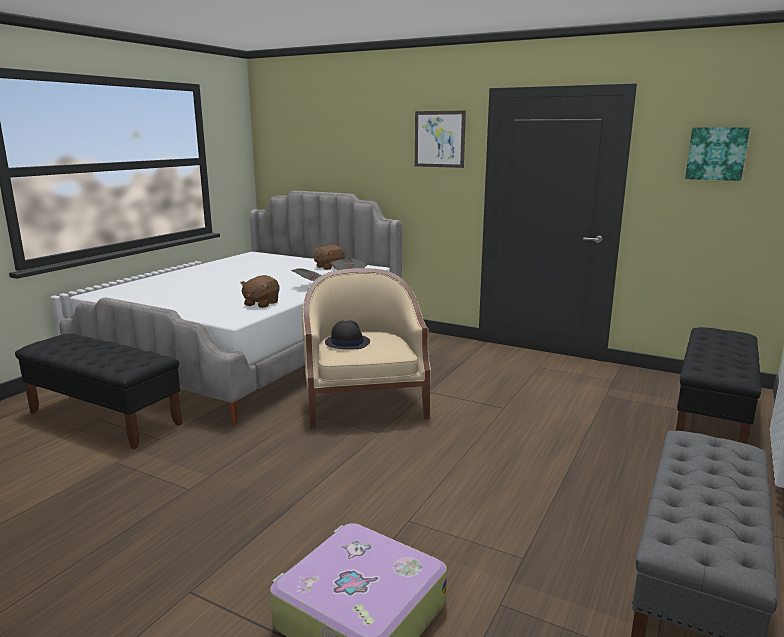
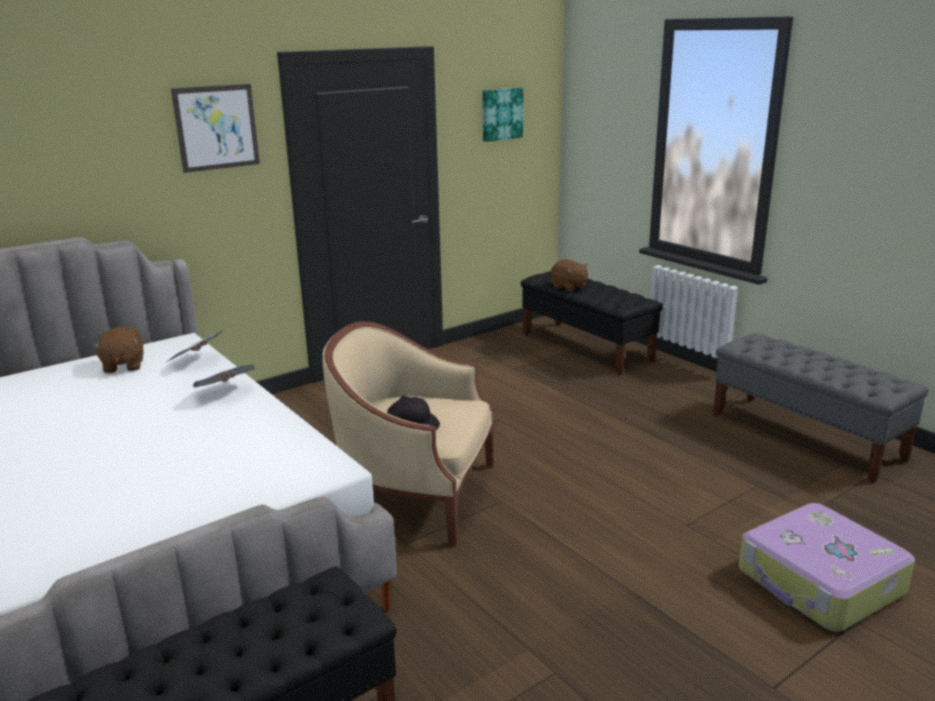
camera: 65 degrees left, 5 degrees up
(261, 303) = (266, 439): brown plush toy -> brown plush toy (569, 287)

